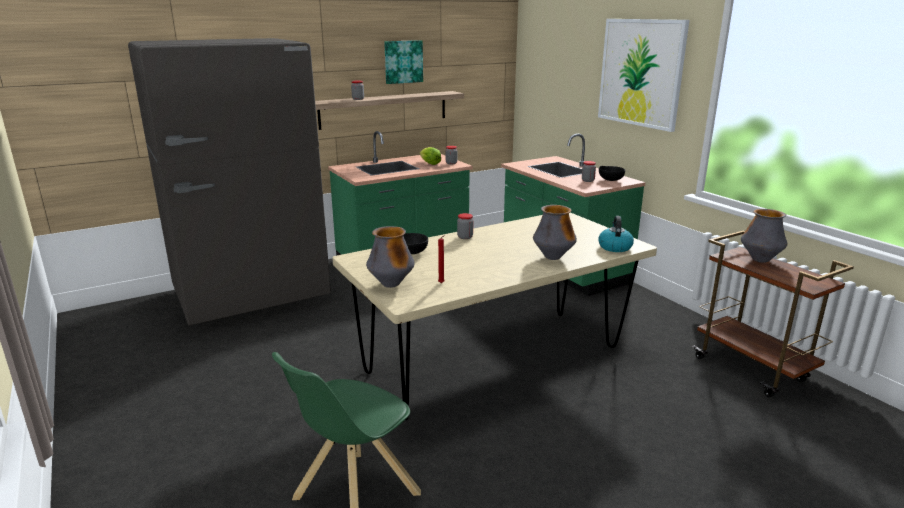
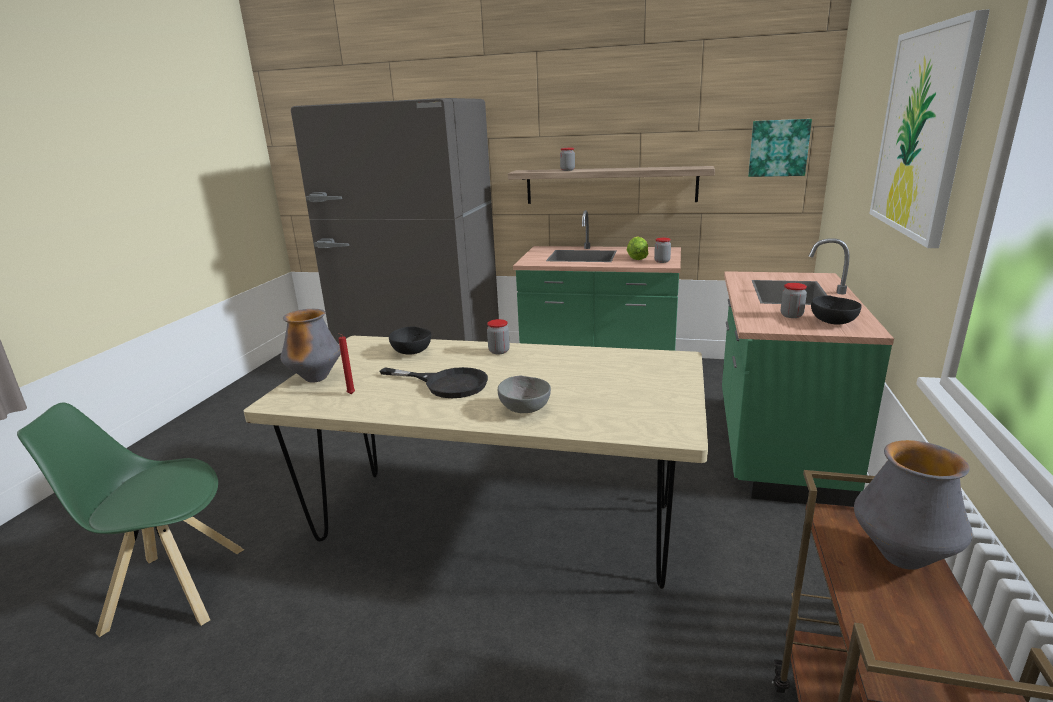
camera: 45 degrees right, 0 degrees up
(403, 61) = (640, 125): picture -> picture (778, 148)
(482, 260) = (446, 384): none -> black frying pan
(553, 257) = (525, 408): vase -> grey bowl
(614, 247) = (639, 424): kettle -> none

